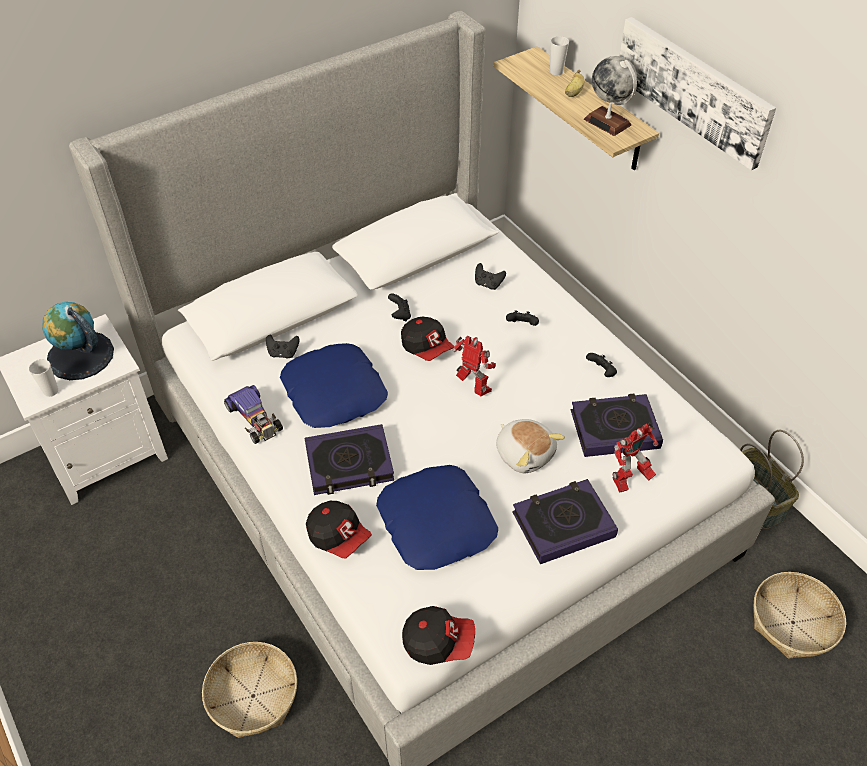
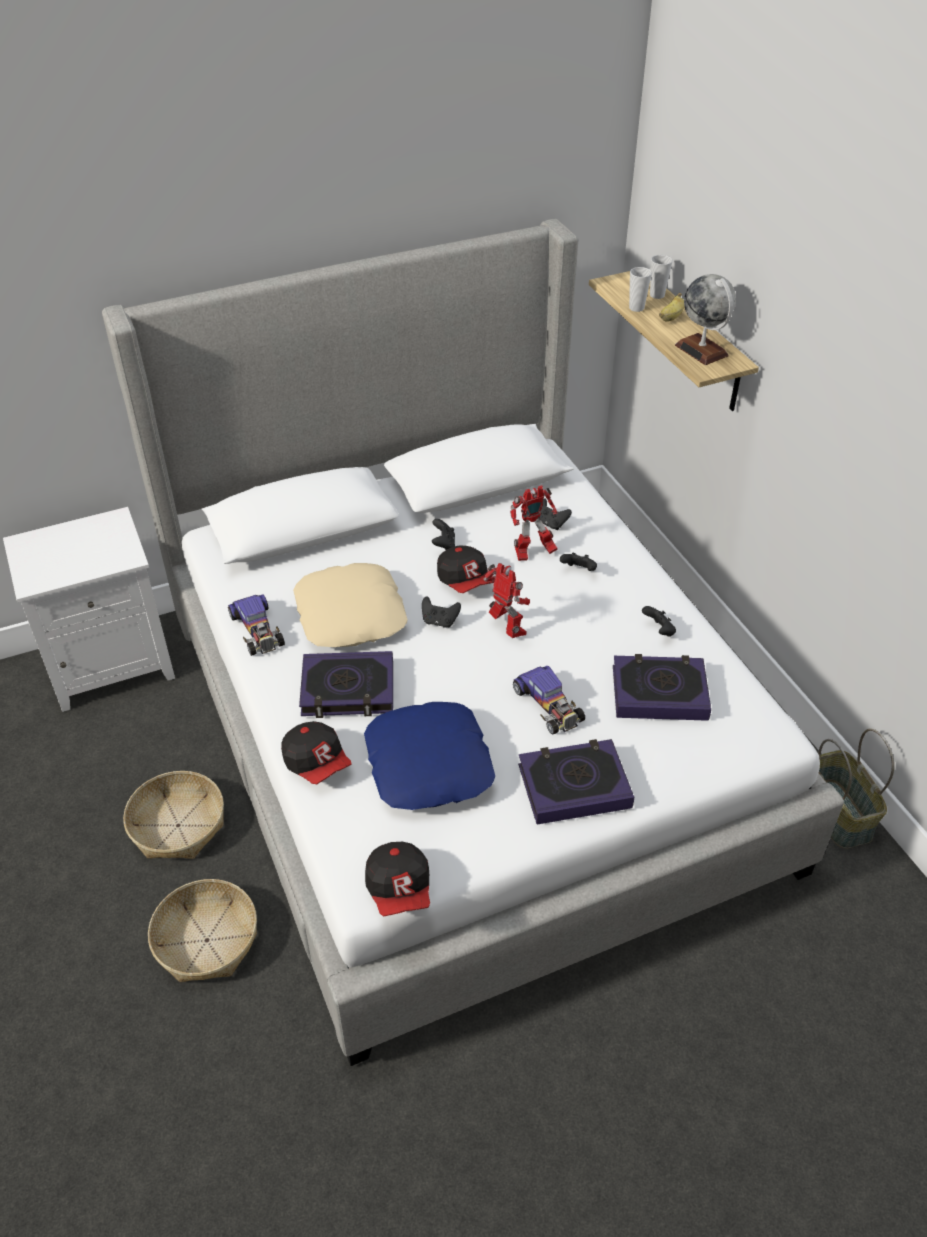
camera: 10 degrees right, 5 degrees down
(51, 391) = (51, 576): cup -> cup (636, 308)
(80, 356) = (90, 545): globe -> none
(283, 353) = (305, 568): black game controller -> black game controller (439, 621)
(335, 392) = (351, 614): blue pillow -> beige pillow
(438, 641) = (400, 889): cap -> cap turned 60 degrees clockwise
(525, 453) = (548, 705): plush toy -> toy car
(629, 480) = (663, 750): toy robot -> toy robot (532, 553)
(693, 89) = (794, 315): picture -> none
(793, 623) = (856, 960): basket -> basket (178, 826)

